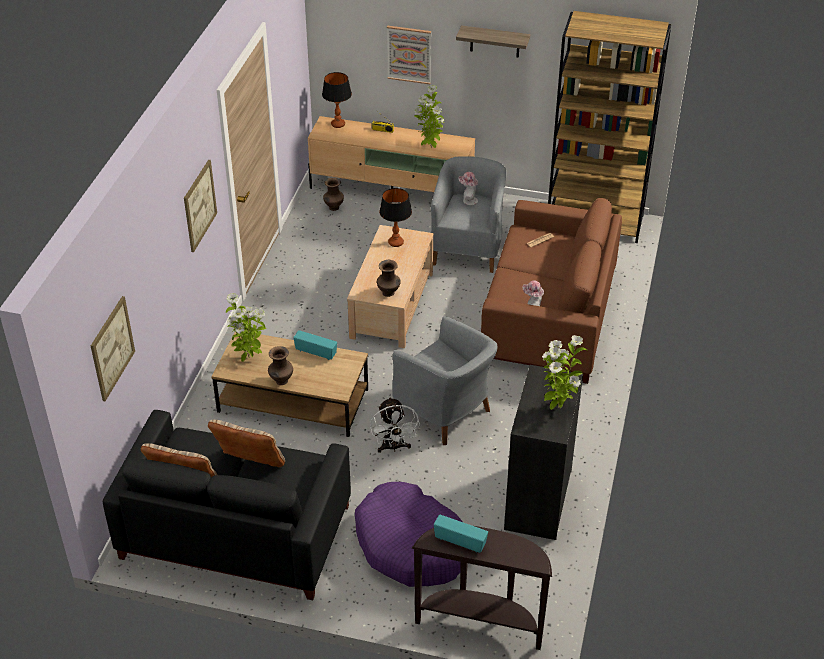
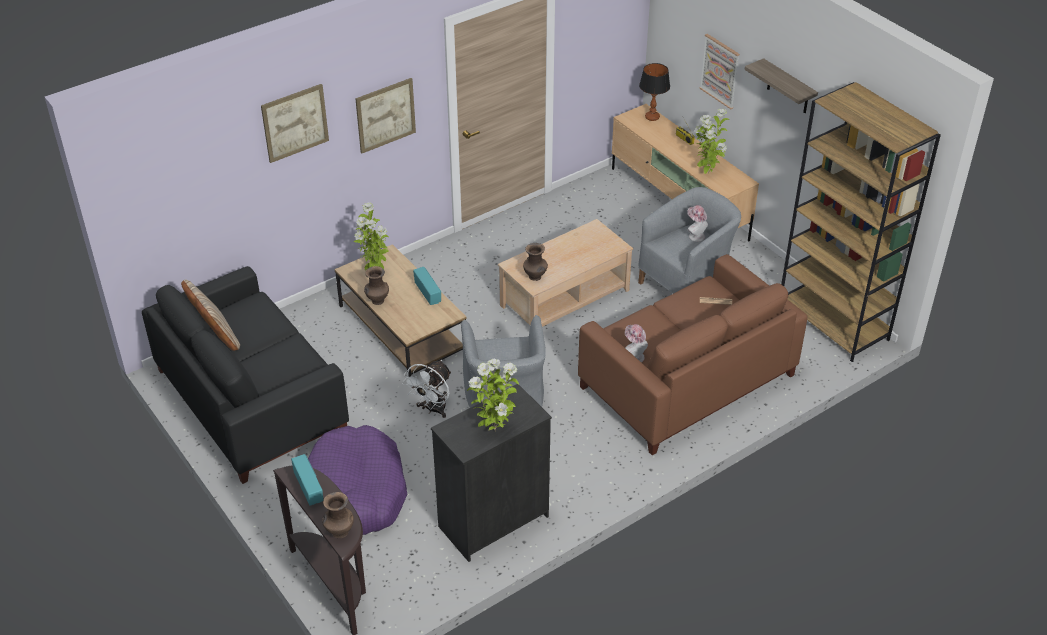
camera: 40 degrees right, 0 degrees up
(112, 348) = (197, 188): picture -> picture (295, 123)
(249, 465) = (273, 347): beige pillow -> none
(333, 208) = (612, 194): brown vase -> brown vase (339, 532)
(395, 243) = (591, 240): table lamp -> none

